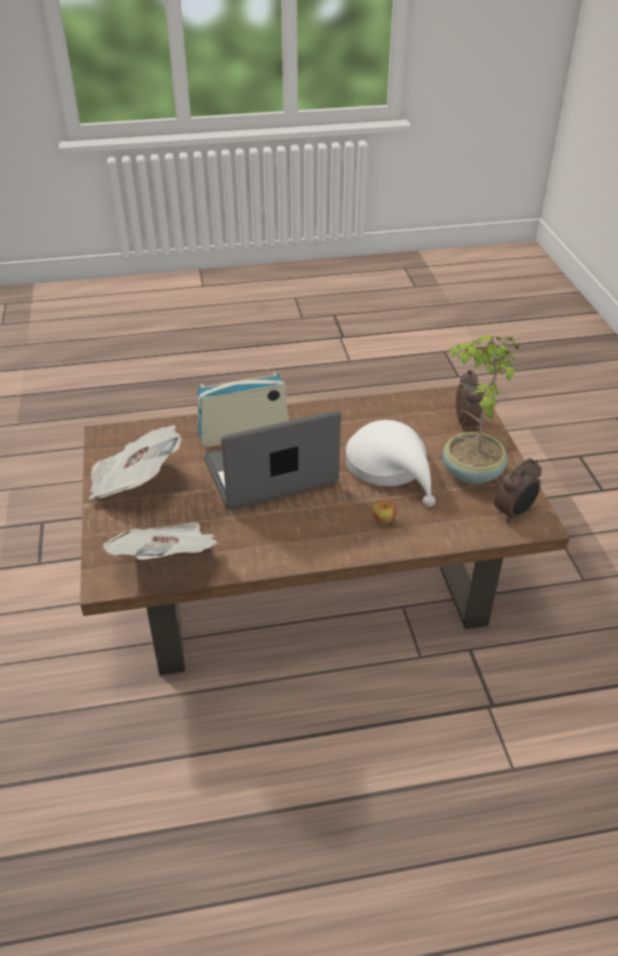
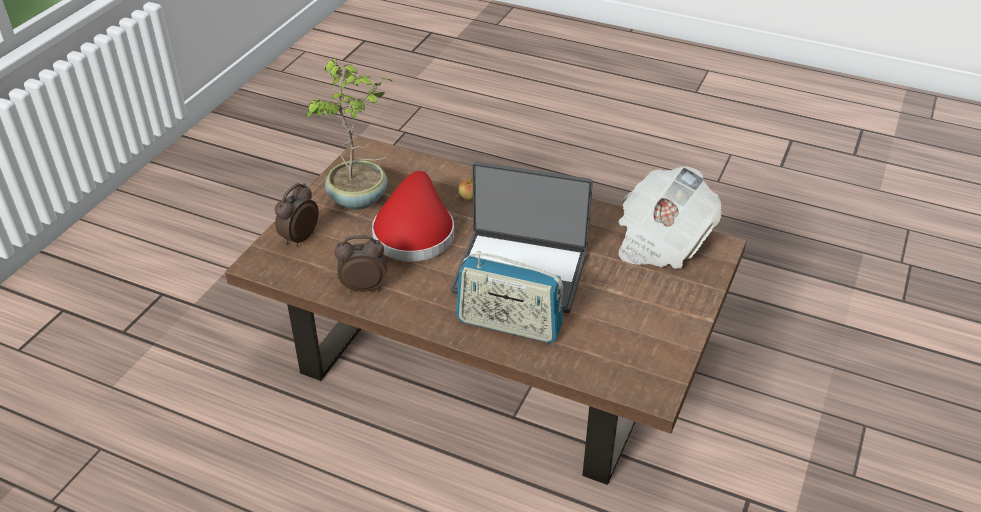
camera: 145 degrees left, 0 degrees up
(135, 482) = (652, 321): newspaper -> none
(390, 467) = (414, 232): white hat -> red hat
(514, 513) = (371, 161): alarm clock -> alarm clock (364, 287)

